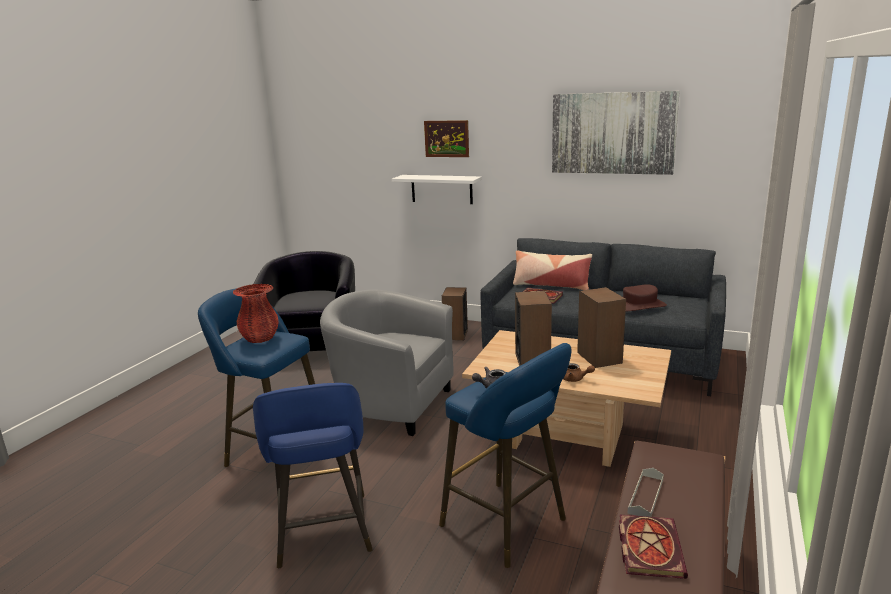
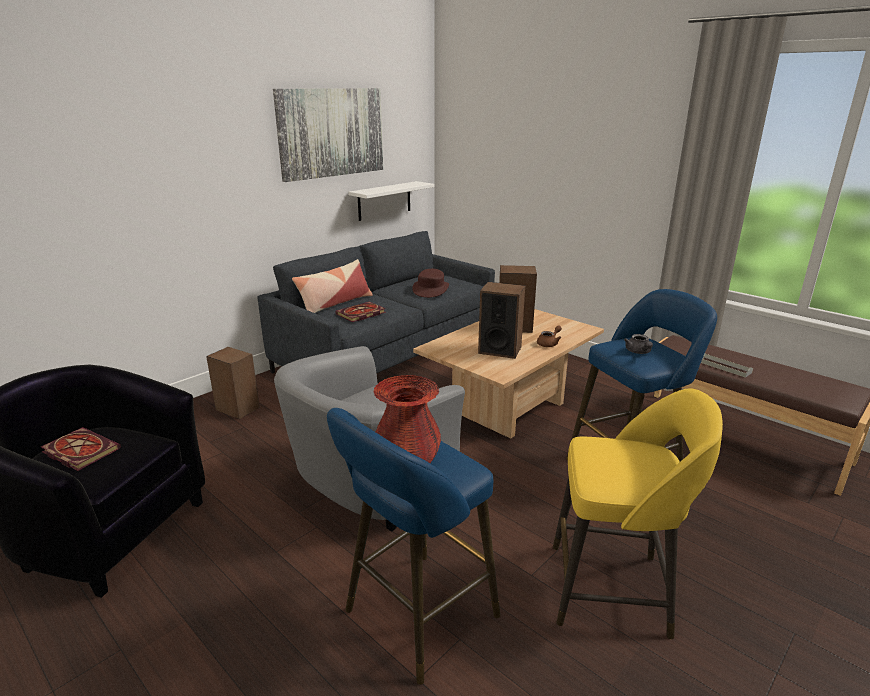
camera: 70 degrees left, 5 degrees up
(323, 532) = (613, 590): blue stool -> yellow stool
(441, 189) = (144, 228): white shelf -> white shelf (384, 201)
(446, 138) = (141, 152): picture -> none
(648, 547) = (783, 381): book -> book (79, 451)

